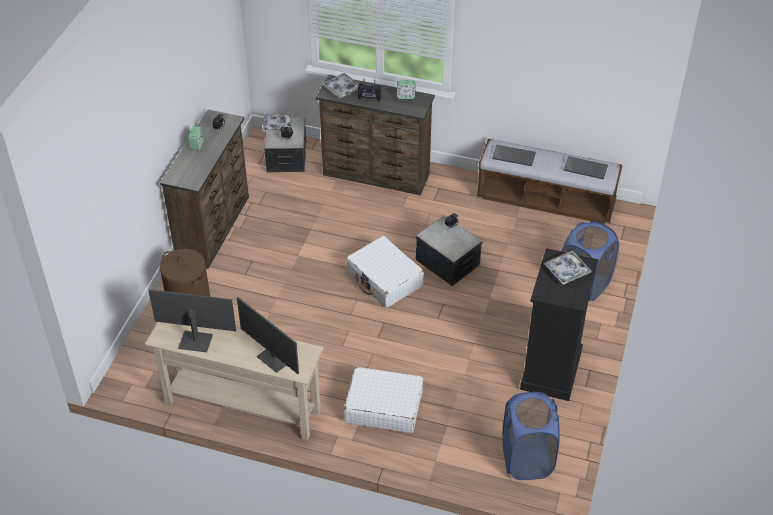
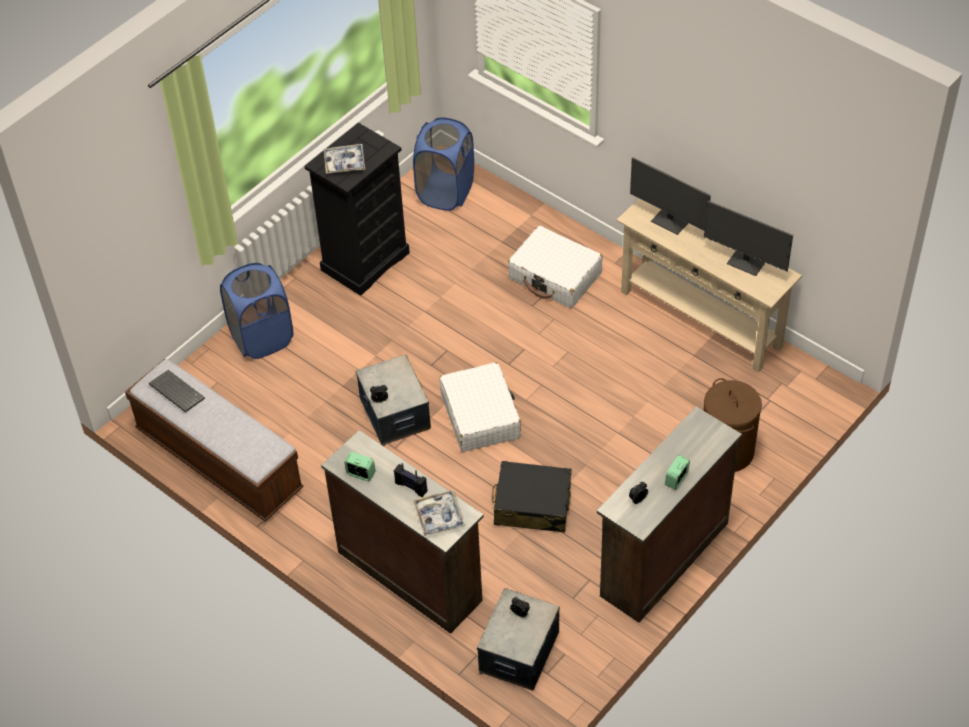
camera: 155 degrees left, 5 degrees up
(274, 358) = (670, 221): monitor -> monitor turned 150 degrees clockwise
(277, 125) = (523, 643): tray -> none
(317, 234) = (532, 505): none -> black suitcase
(514, 156) = (247, 439): keyboard -> none

